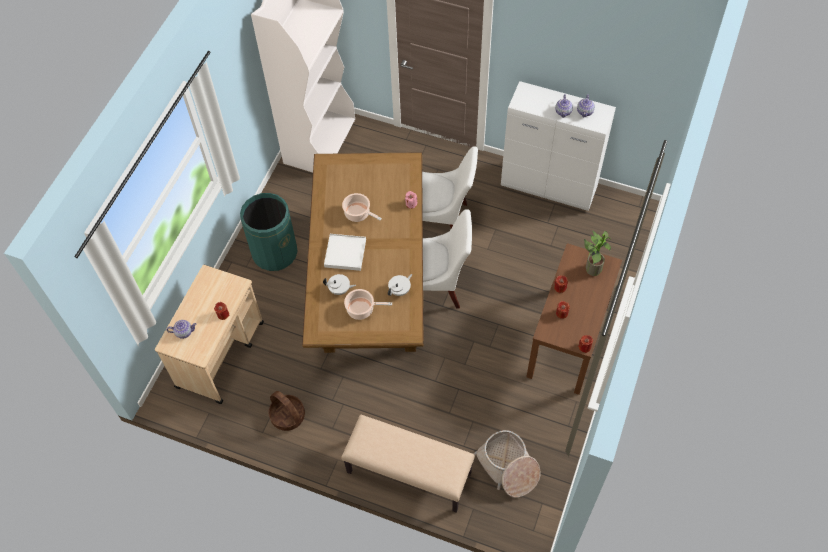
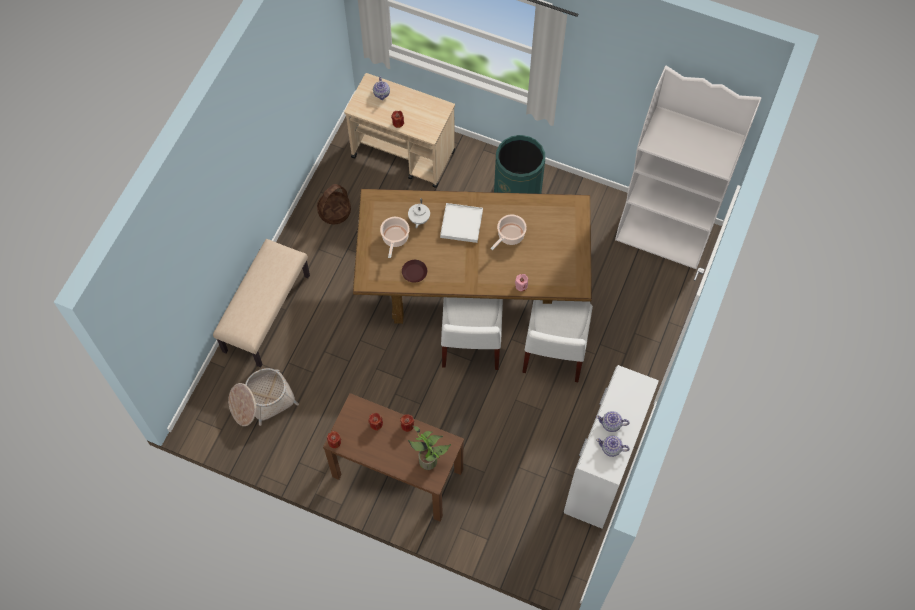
camera: 90 degrees right, 5 degrees up
(400, 290) = (414, 272): white teapot -> brown plate

